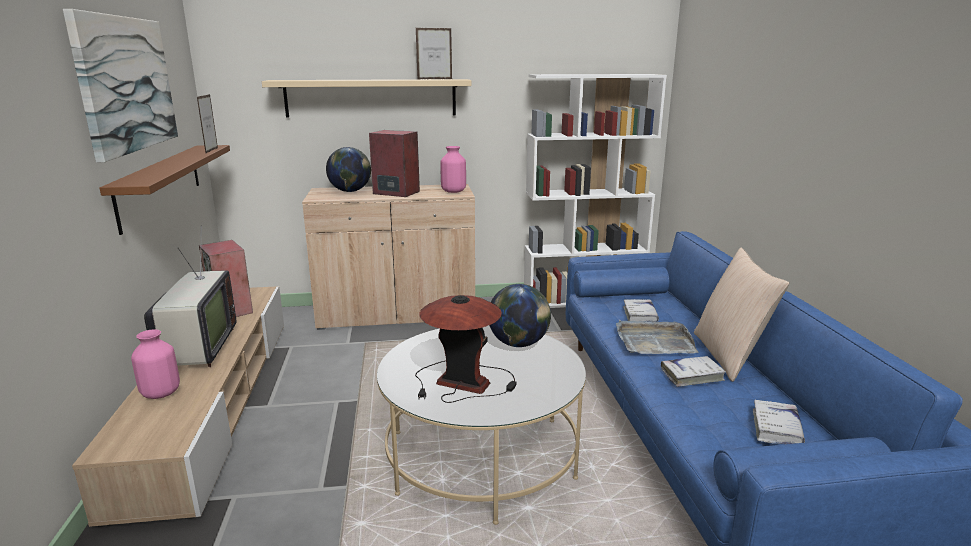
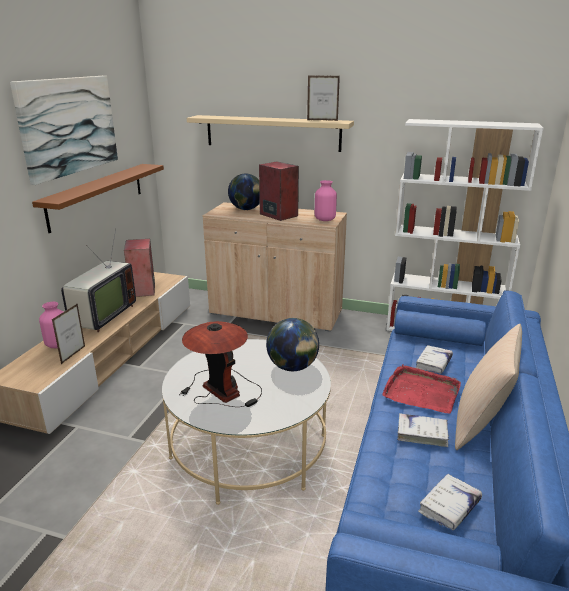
camera: 25 degrees right, 5 degrees up
(212, 150) = (143, 170): picture frame -> picture frame (73, 355)
(654, 341) = (421, 392): grey tray -> red tray

